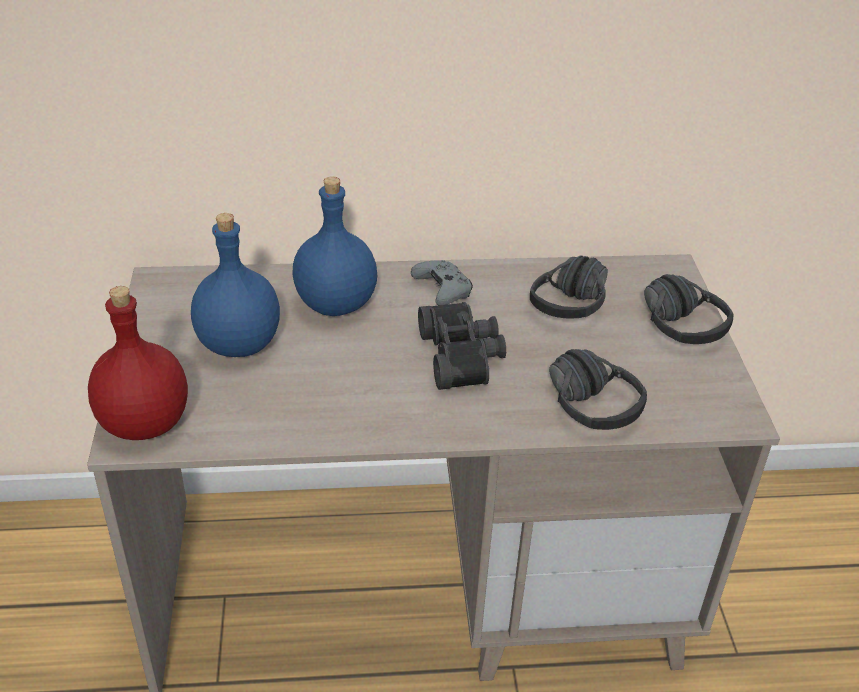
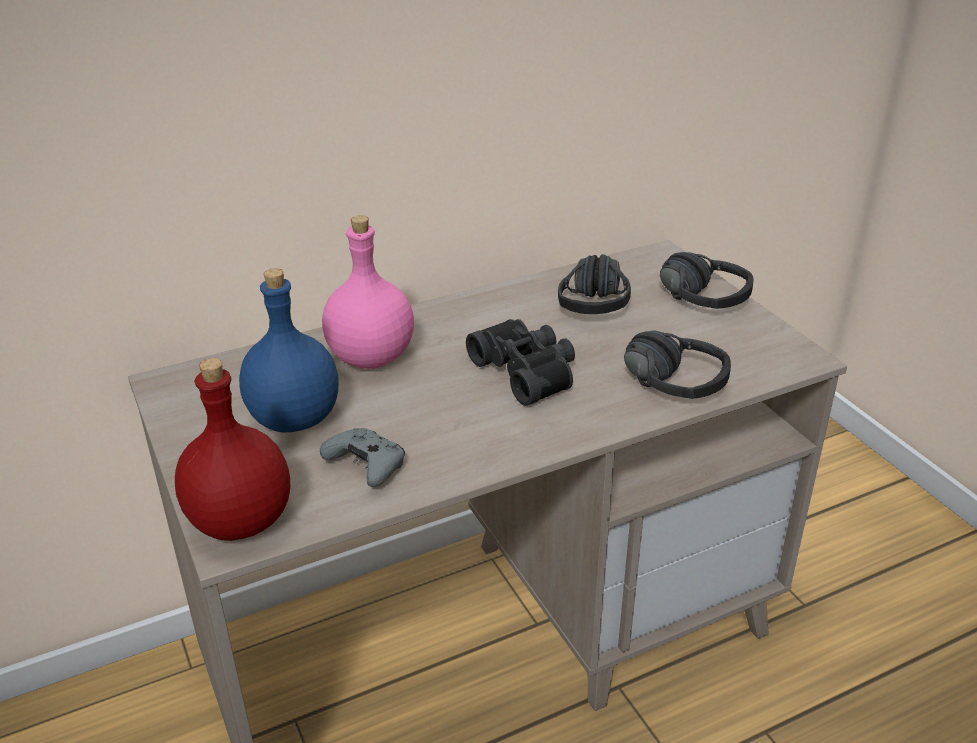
camera: 20 degrees left, 5 degrees down
(336, 305) = (372, 358): blue bottle -> pink bottle
(443, 291) = (469, 321): grey game controller -> grey game controller (367, 466)

